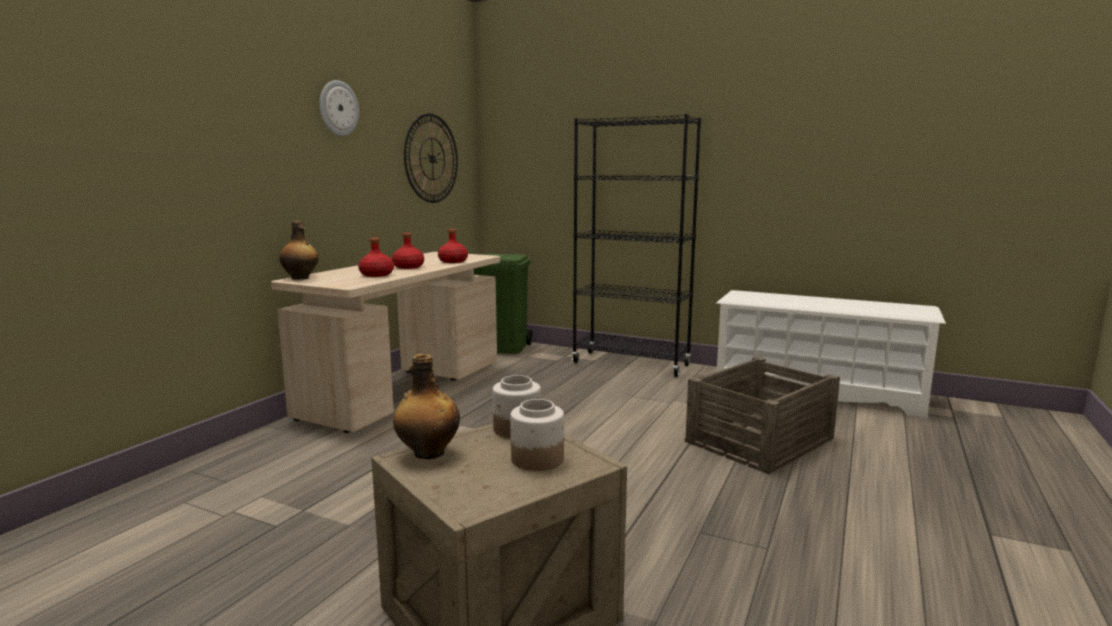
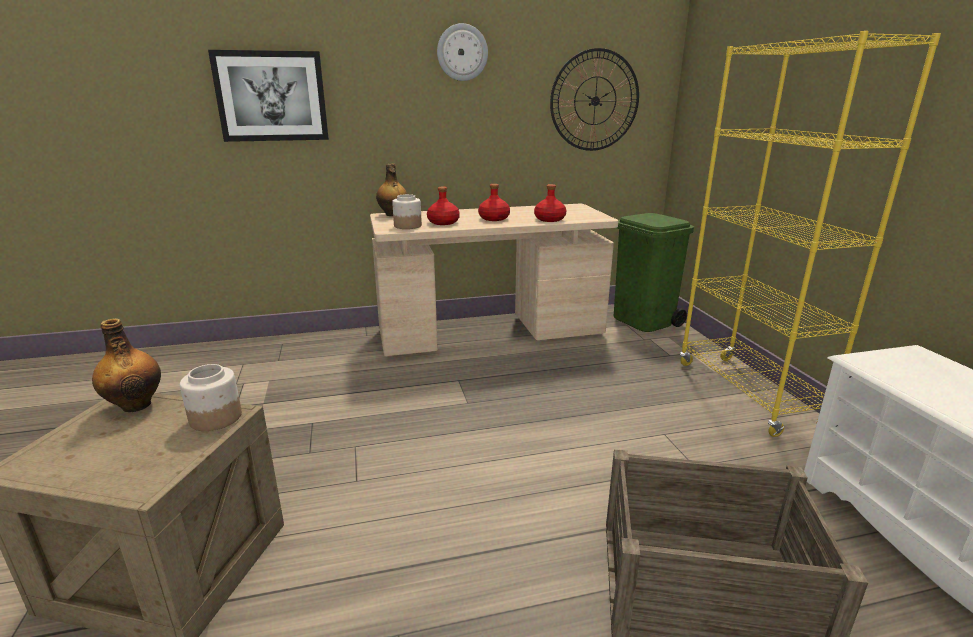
camera: 50 degrees right, 10 degrees up
(155, 144) = (271, 96): none -> picture
(537, 459) = (142, 456): jar -> jar (407, 226)
(631, 364) = (747, 394): black bookcase -> yellow bookcase

